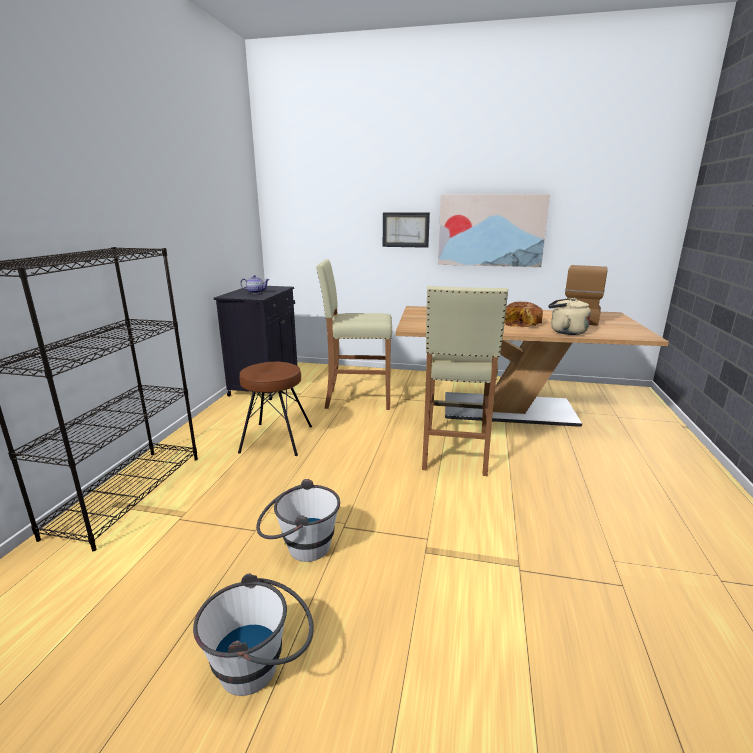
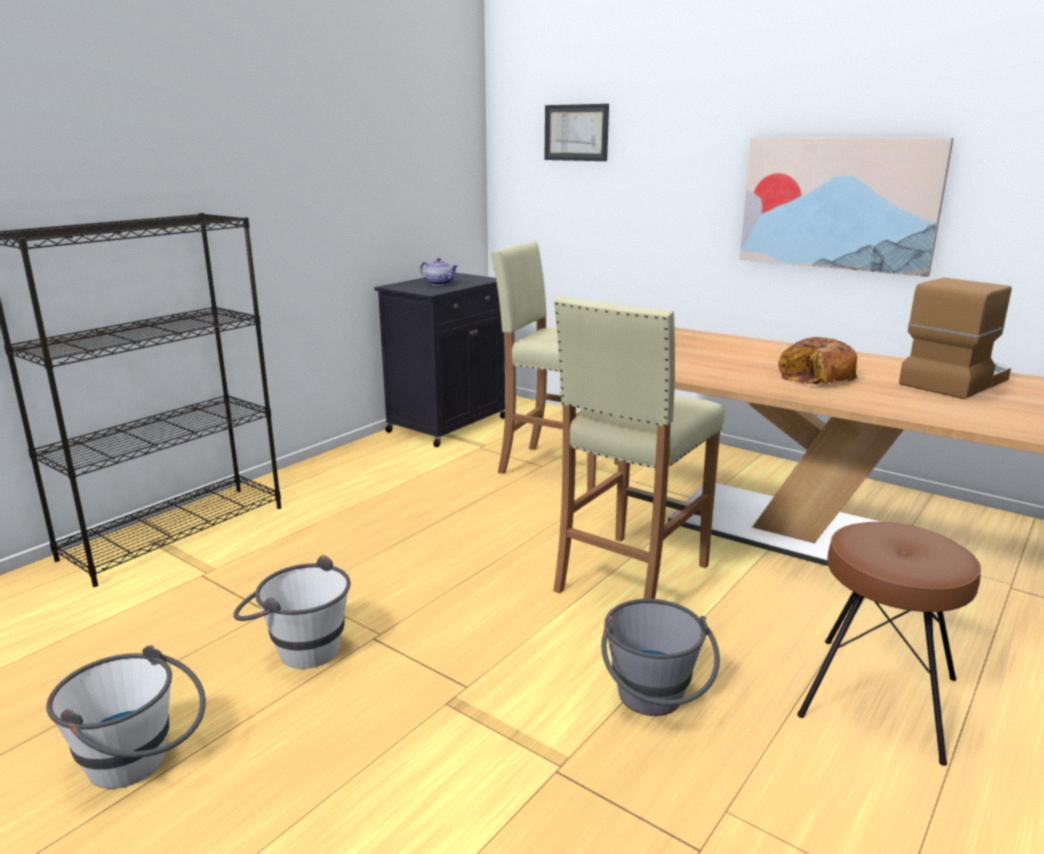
camera: 25 degrees right, 0 degrees up
(276, 439) = (395, 502): brown stool -> brown stool (877, 696)
(405, 229) = (693, 196): picture -> picture (576, 132)
(530, 517) = (653, 704): none -> grey bucket
(565, 332) = (874, 402): beige kettle -> none

